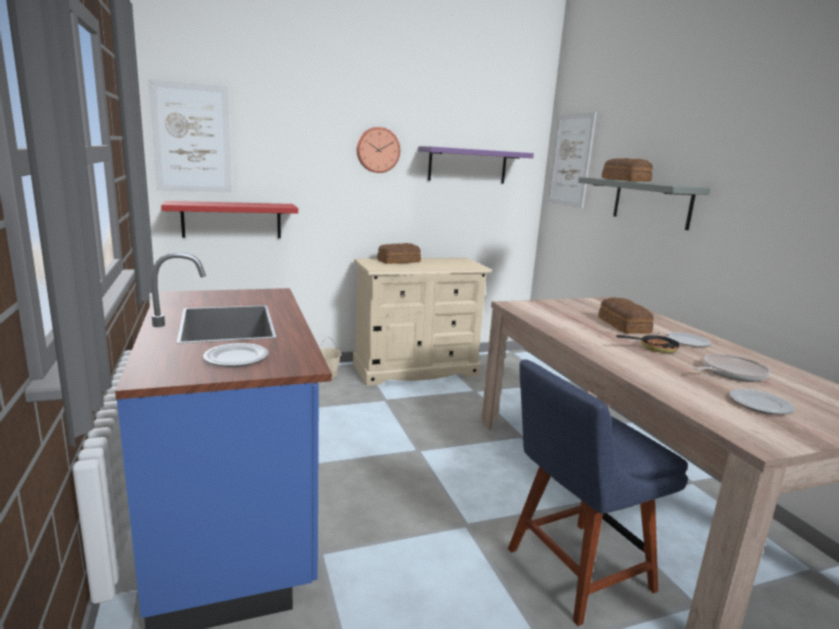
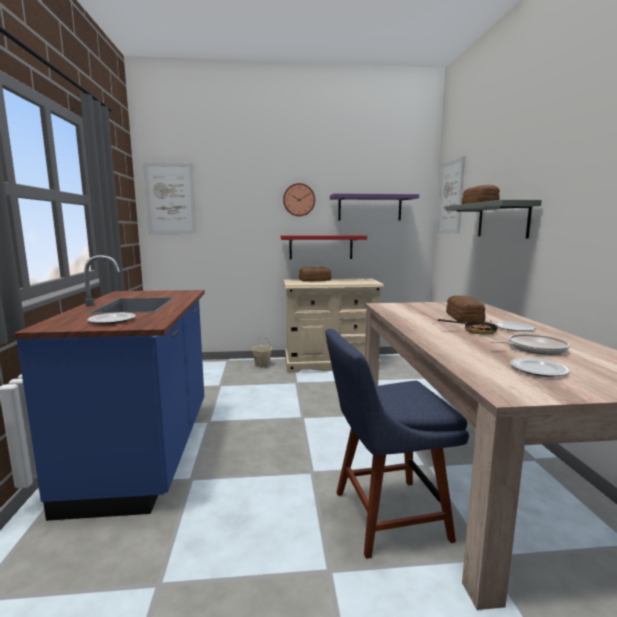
camera: 15 degrees right, 5 degrees down
(232, 220) = (197, 253): red shelf -> red shelf (321, 247)

